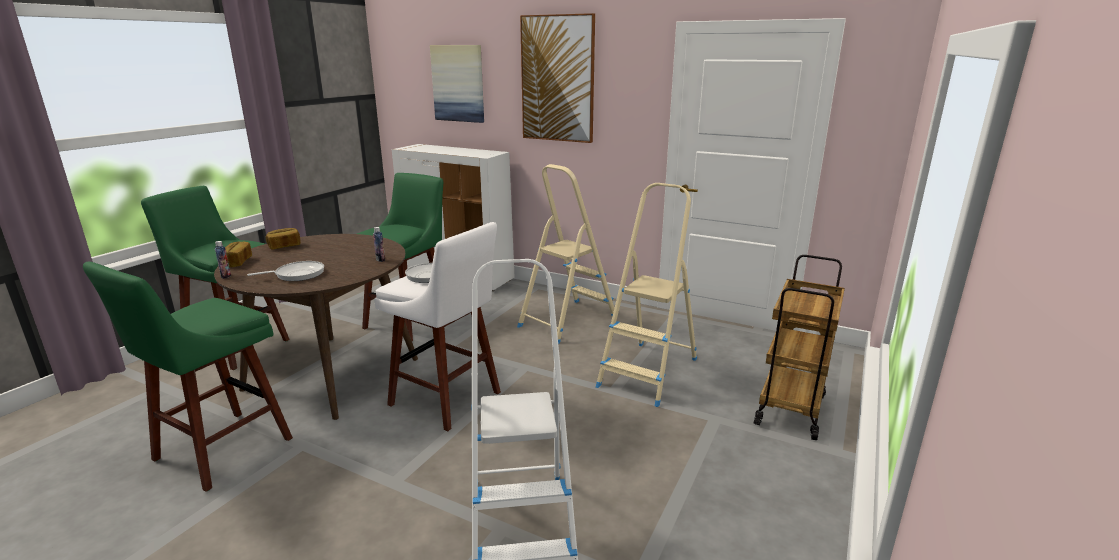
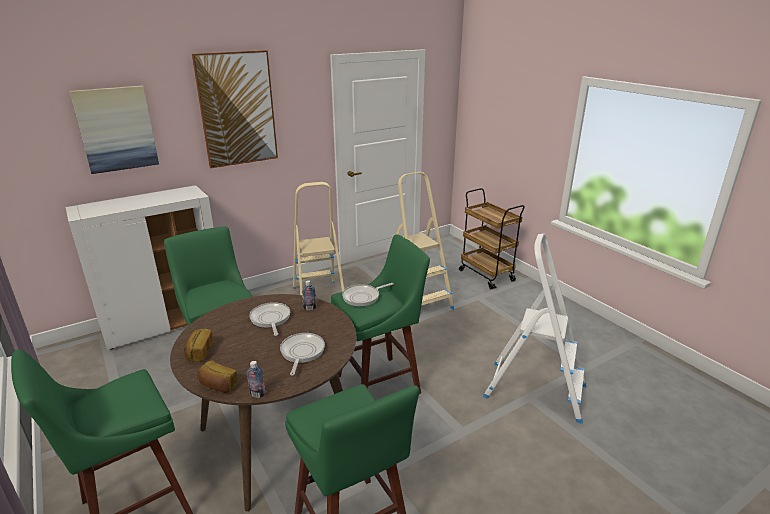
camera: 60 degrees left, 5 degrees up
(350, 252) = (270, 319): none -> frying pan
(447, 400) = (380, 384): white stool -> green stool

